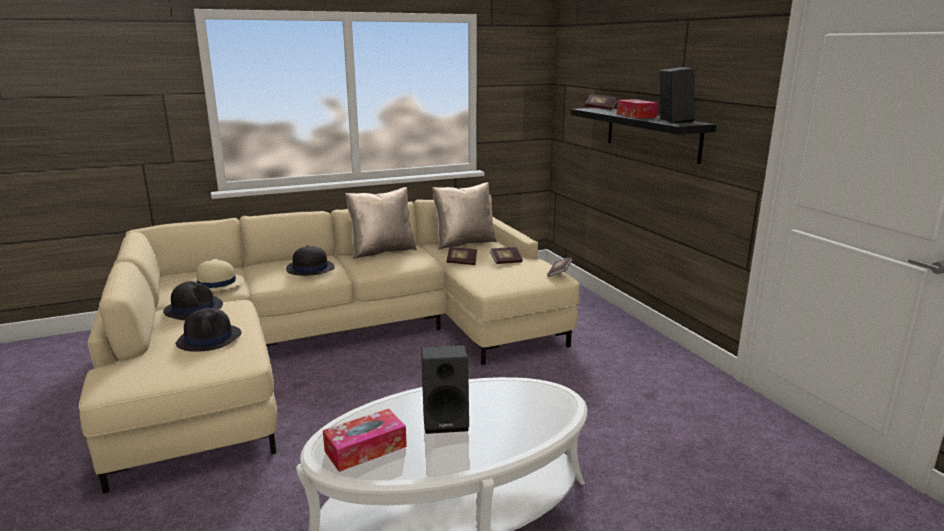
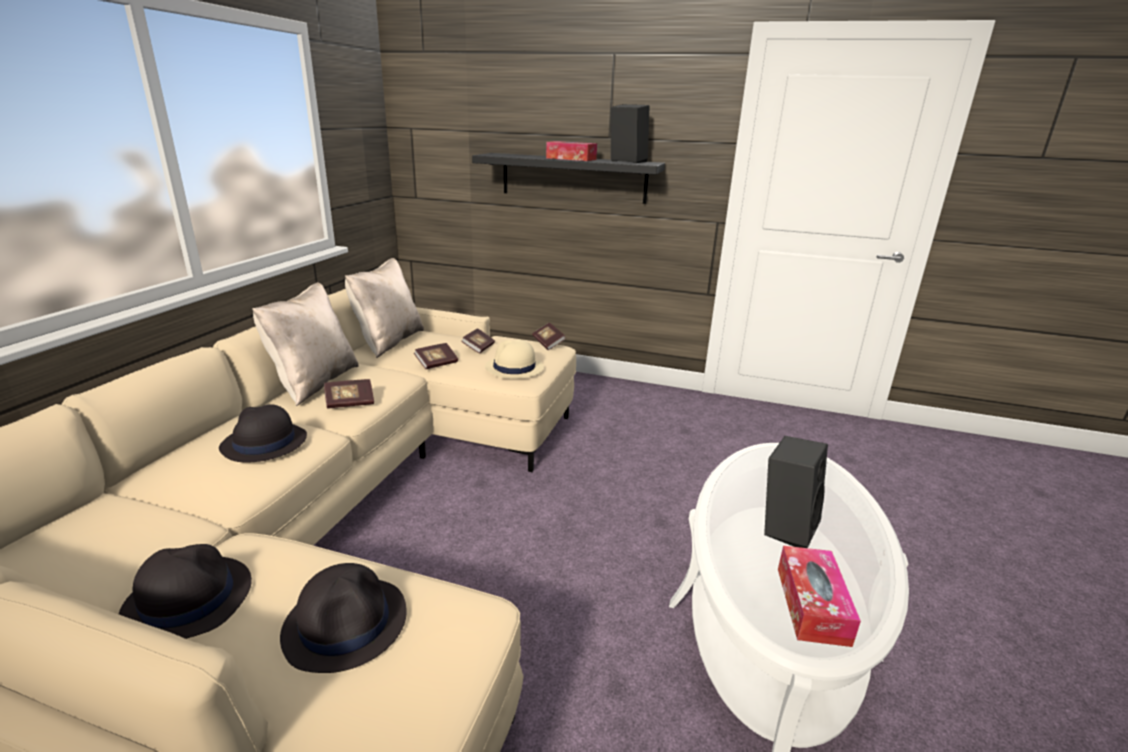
camera: 50 degrees left, 5 degrees up
(216, 283) = (136, 537): beige hat -> beige hat (514, 368)
(600, 108) = (499, 154): book -> book (350, 403)

